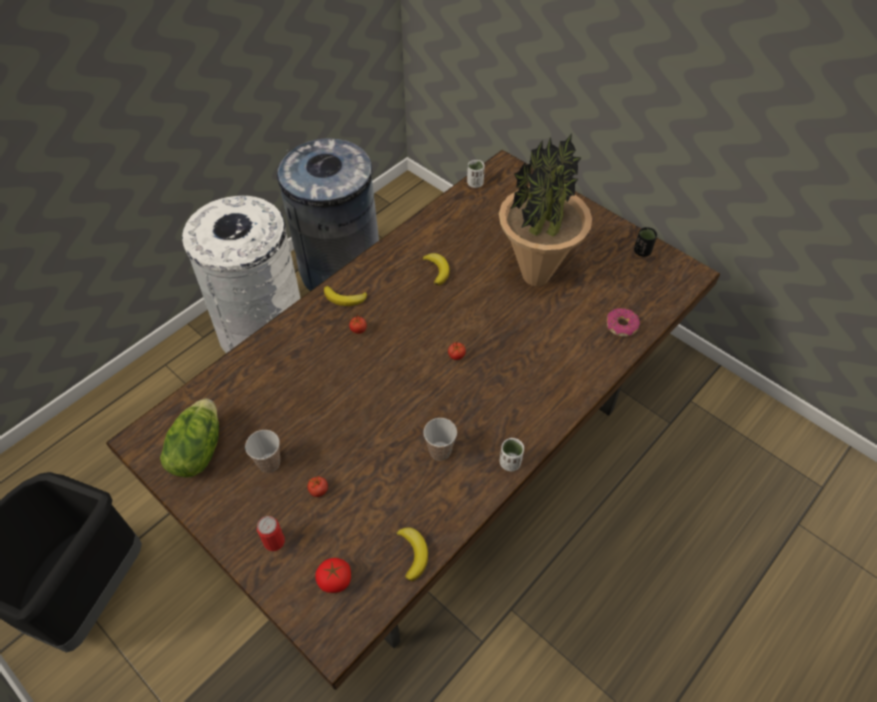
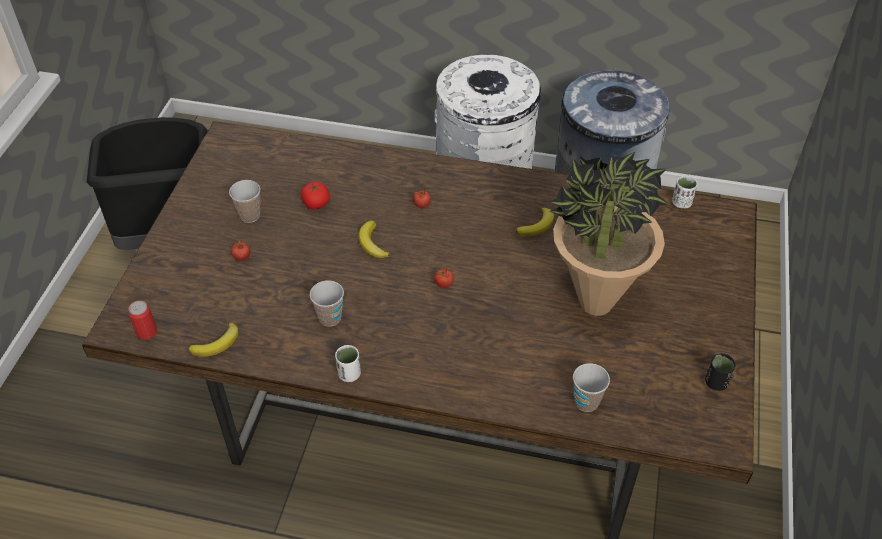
camera: 60 degrees right, 5 degrees down
(197, 451) = (235, 170): lettuce -> none
(274, 541) = (182, 253): can -> can (147, 332)
(334, 580) = (167, 305): tomato -> tomato (316, 204)
(345, 299) = (449, 180): banana -> banana (372, 243)
(621, 326) = (586, 402): donut -> cup

